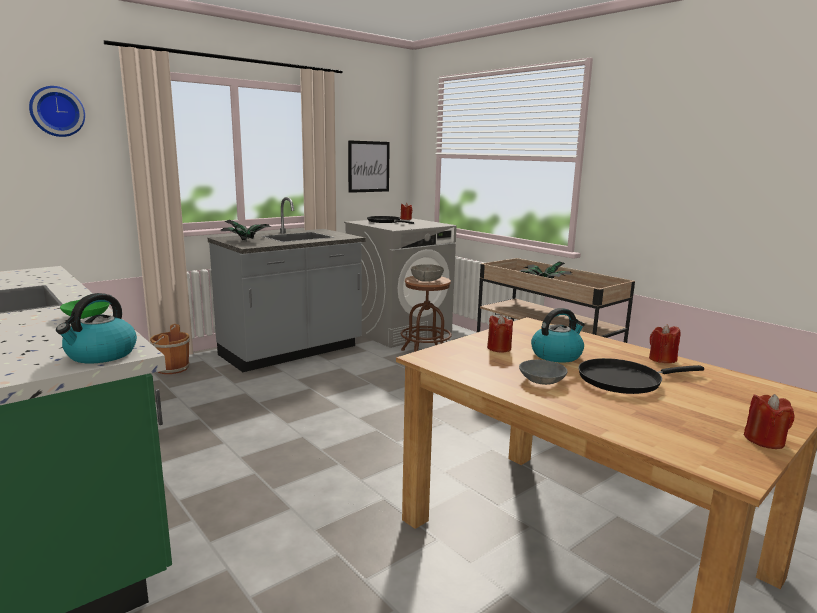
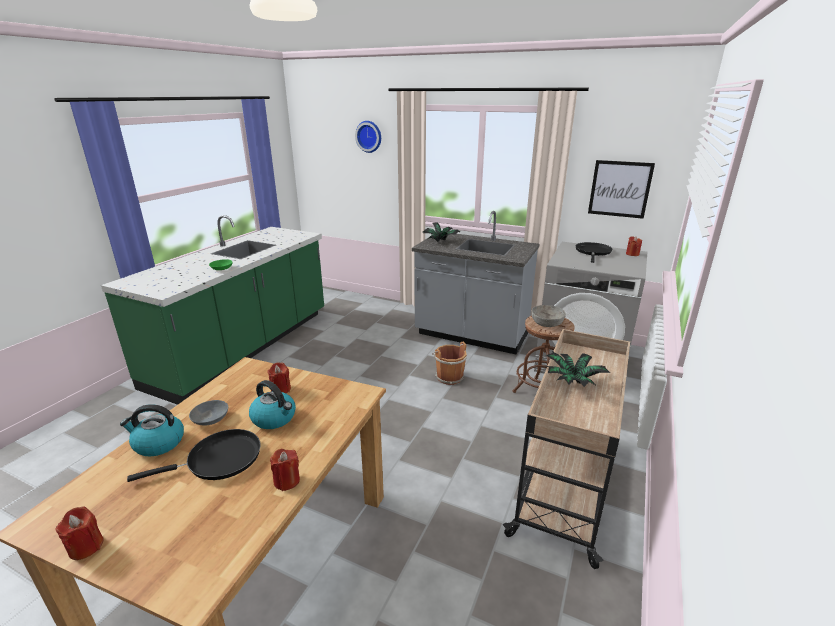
camera: 65 degrees right, 10 degrees up
(101, 355) = (160, 290): kettle -> kettle (158, 443)
(170, 368) = (401, 312): brown bucket -> brown bucket (448, 377)
(624, 380) = (219, 460): black frying pan -> black frying pan turned 105 degrees clockwise

